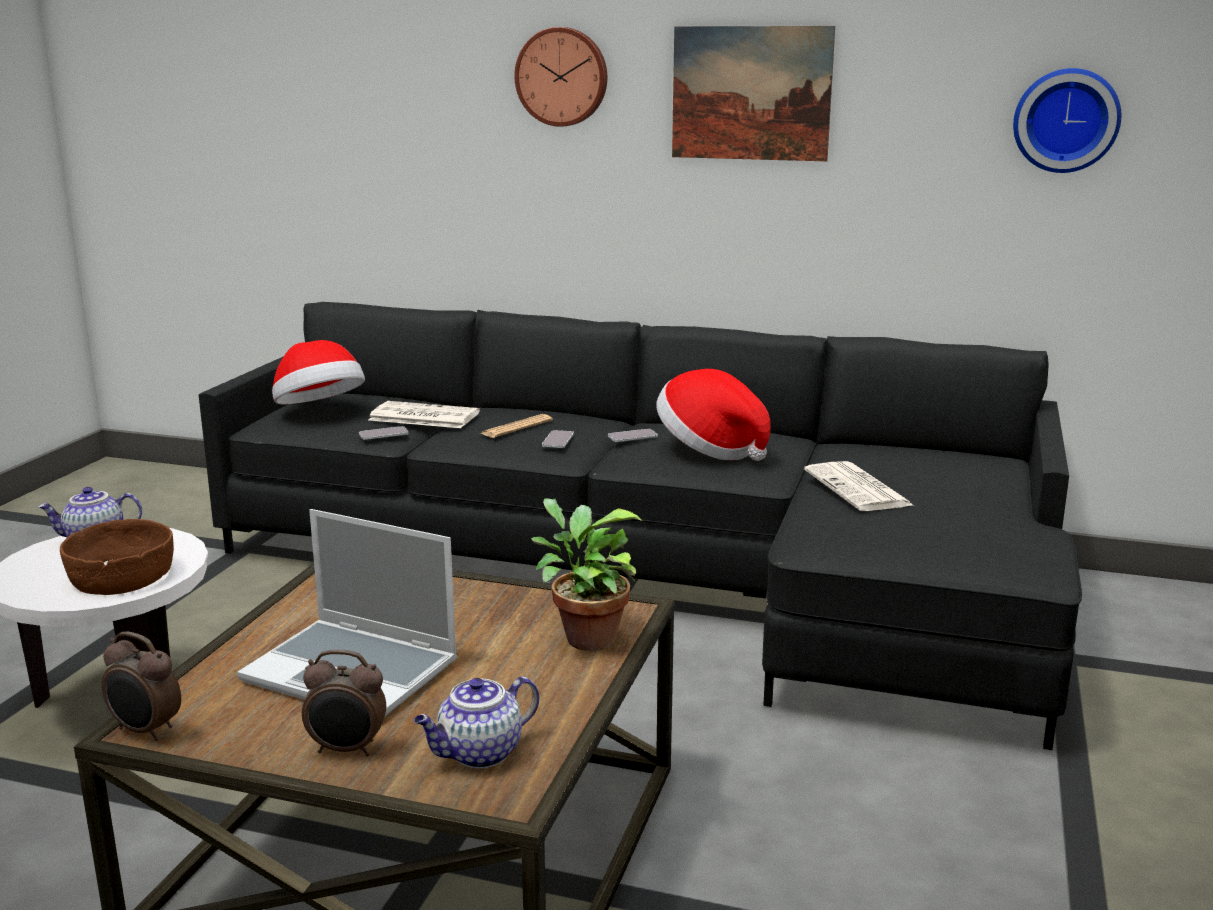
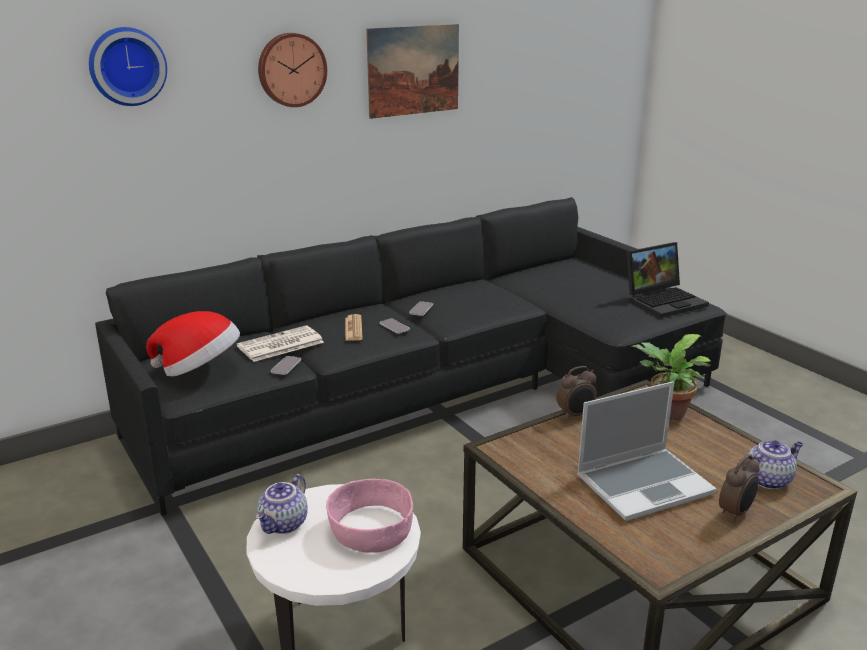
camera: 50 degrees left, 5 degrees up
(121, 574) = (369, 529): brown bowl -> pink bowl
(145, 731) = (662, 569): alarm clock -> alarm clock (575, 415)
(479, 753) = (768, 479): teapot -> teapot turned 120 degrees counterclockwise
(710, 449) = (473, 301): hat -> none
(859, 489) = (571, 295): newspaper -> none
(981, 543) = (664, 301): none -> laptop
(1066, 120) = (563, 71): wall clock -> wall clock (127, 66)

